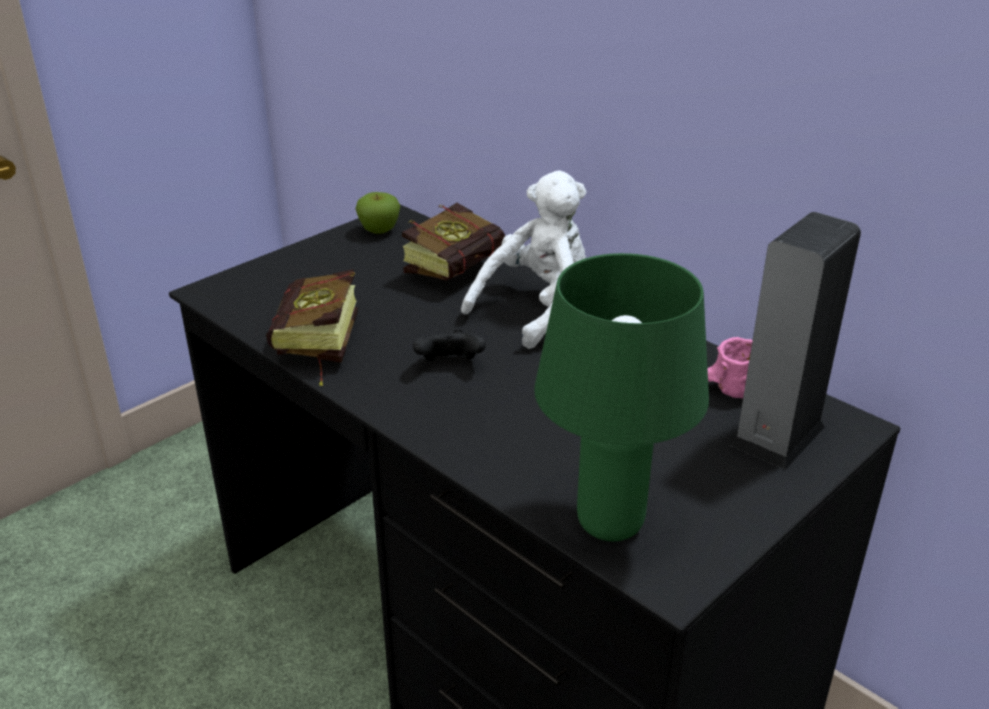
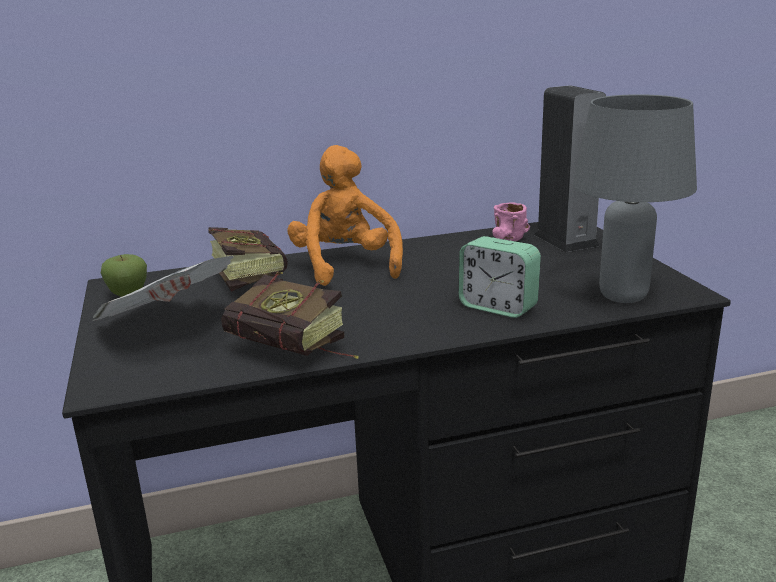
camera: 60 degrees left, 10 degrees down
(330, 273) = (168, 325): none -> newspaper
(449, 365) = (386, 306): black game controller -> none
(500, 435) = (498, 307): none -> alarm clock
(536, 309) = (345, 266): white plush toy -> orange plush toy
(609, 525) = (624, 296): green table lamp -> grey table lamp

